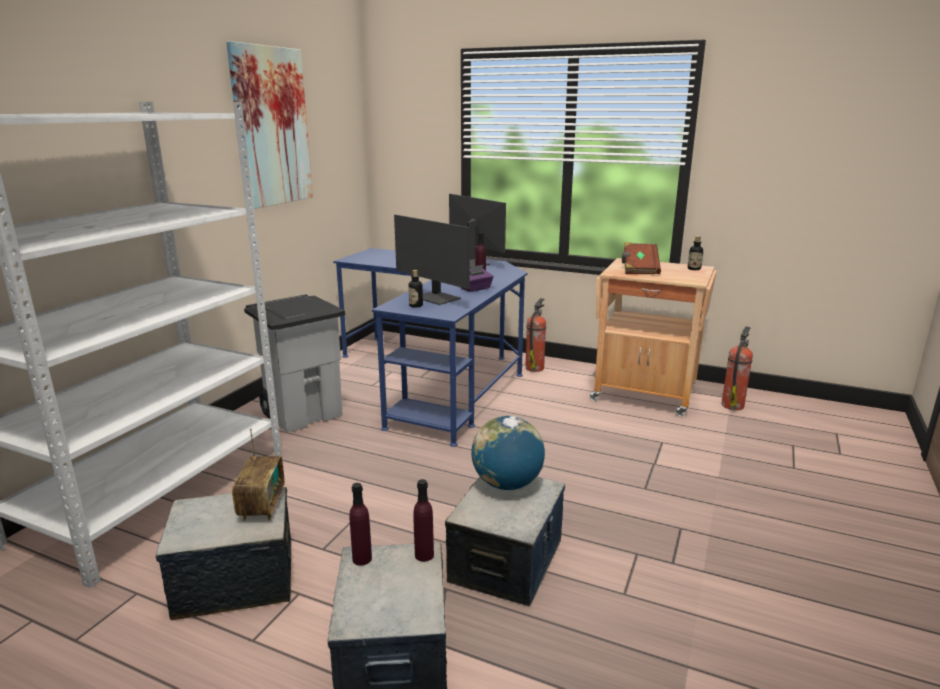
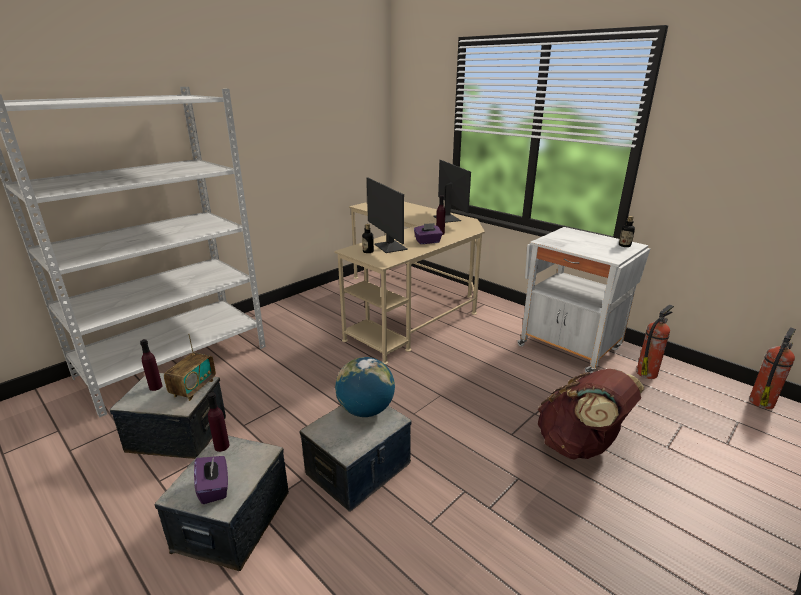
camera: 20 degrees right, 5 degrees up
(271, 127) = (298, 103): picture -> none
(304, 414) = (299, 318): grey trash can -> none
(394, 603) = (214, 488): none -> purple tissue box
(424, 555) = (263, 455): purple bottle -> purple bottle (155, 387)
(438, 377) = (410, 305): blue desk -> beige desk
(535, 367) = (491, 308): fire extinguisher -> fire extinguisher (761, 401)
(639, 269) = (571, 240): brown book -> none
(645, 395) = (570, 349): brown cart -> white cart
(717, 484) = (579, 445): none -> brown backpack

